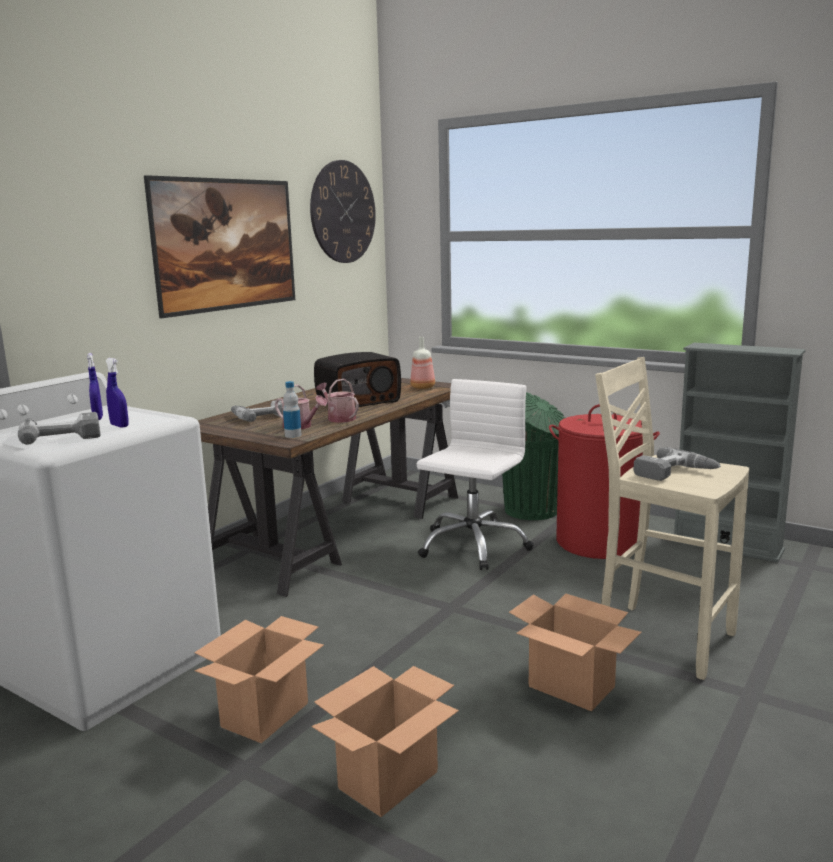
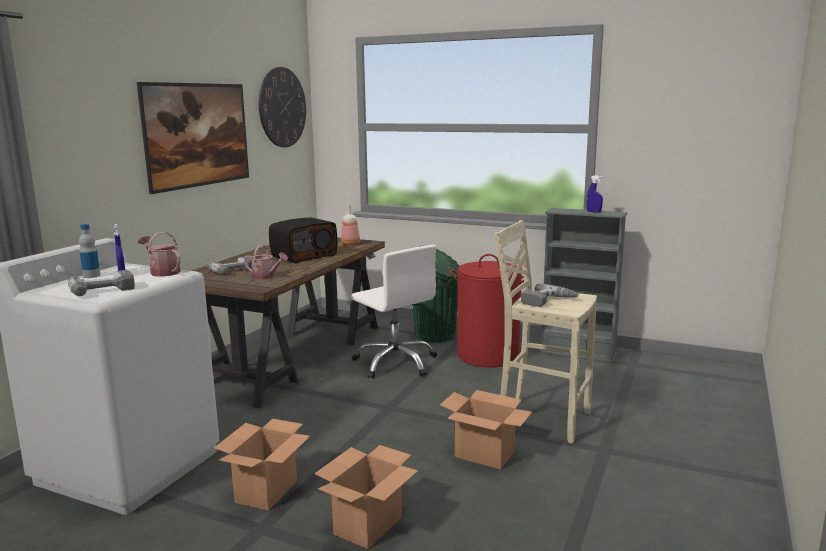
camera: 10 degrees left, 0 degrees up
(119, 426) = (144, 280): blue spray bottle -> blue spray bottle (593, 211)
(293, 435) = (263, 283): bottle -> bottle (91, 276)
(339, 418) = (294, 269): watering can -> watering can (162, 272)
(472, 545) = (396, 363): white office chair -> white office chair turned 120 degrees clockwise

